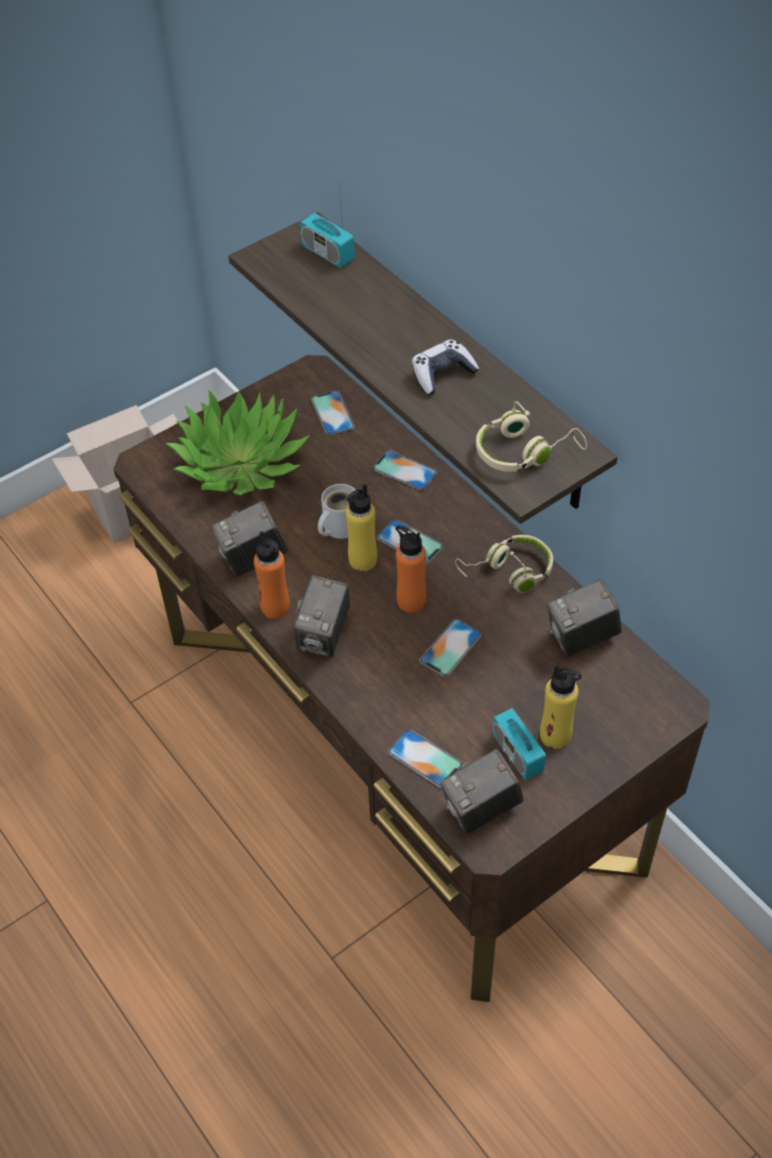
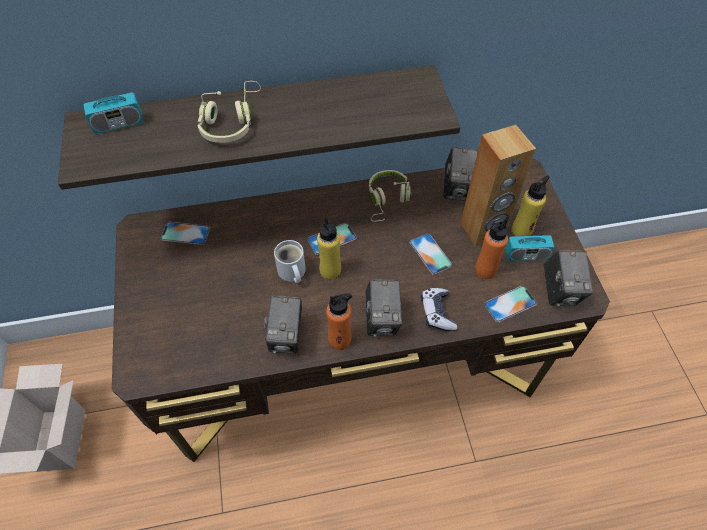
camera: 65 degrees left, 5 degrees up
(241, 462) = (188, 307): potted plant -> none
(324, 635) = (382, 319): camera -> camera turned 45 degrees clockwise
(404, 470) = (268, 215): phone -> none
(411, 601) = (381, 258): orange bottle -> orange bottle (485, 270)
(442, 374) = (301, 112): game controller -> game controller (437, 312)
(524, 451) = (403, 102): beige headphones -> beige headphones (231, 121)
(527, 690) = (482, 230): none -> brown speaker

